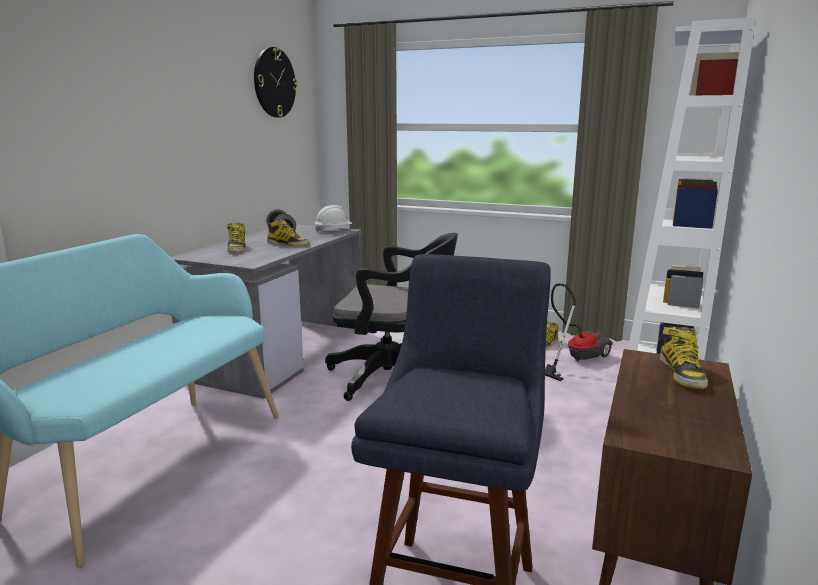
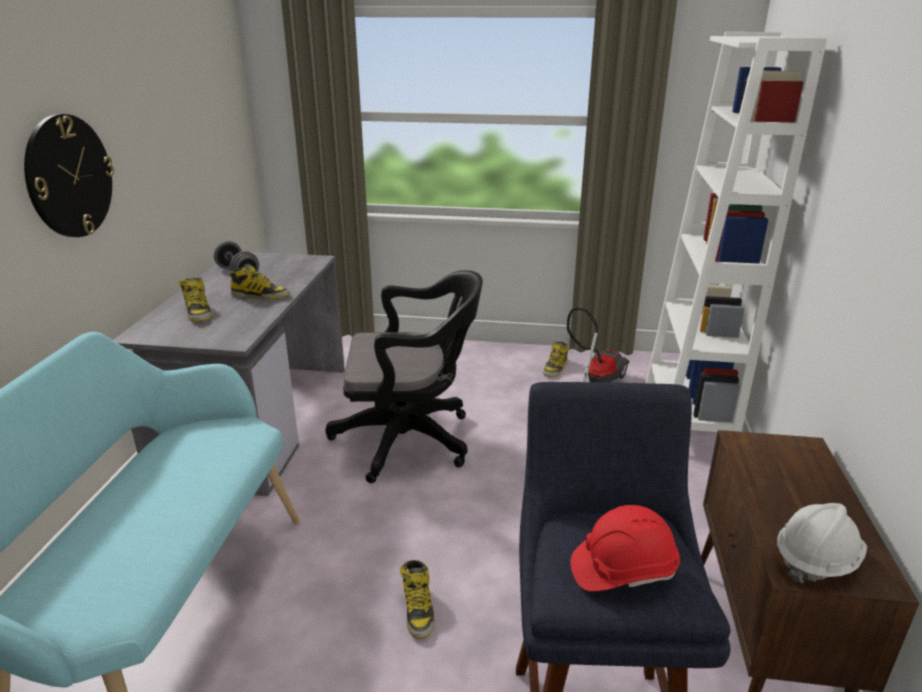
camera: 15 degrees left, 10 degrees up
(274, 82) = (198, 68): wall clock -> wall clock (69, 176)
(333, 230) = (301, 261): white hard hat -> white hard hat (815, 561)
(451, 398) = (622, 569): none -> red hard hat
(682, 374) = (791, 462): boot -> boot (418, 609)

